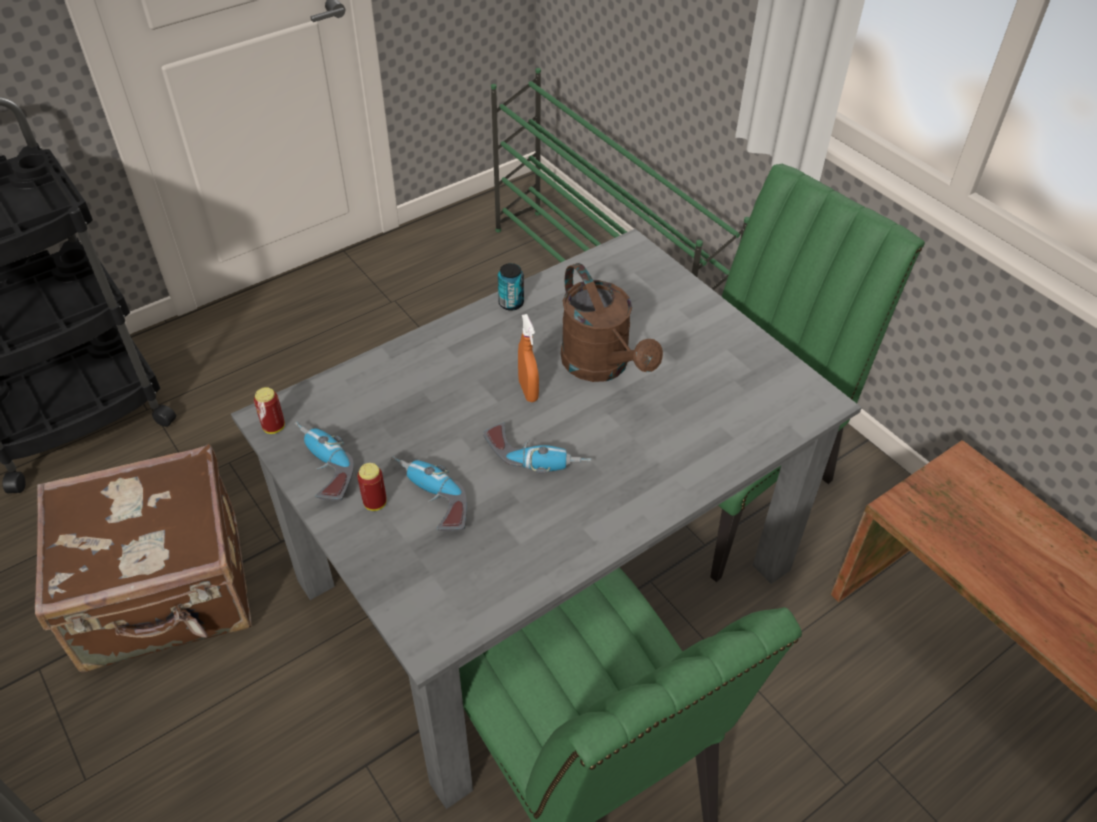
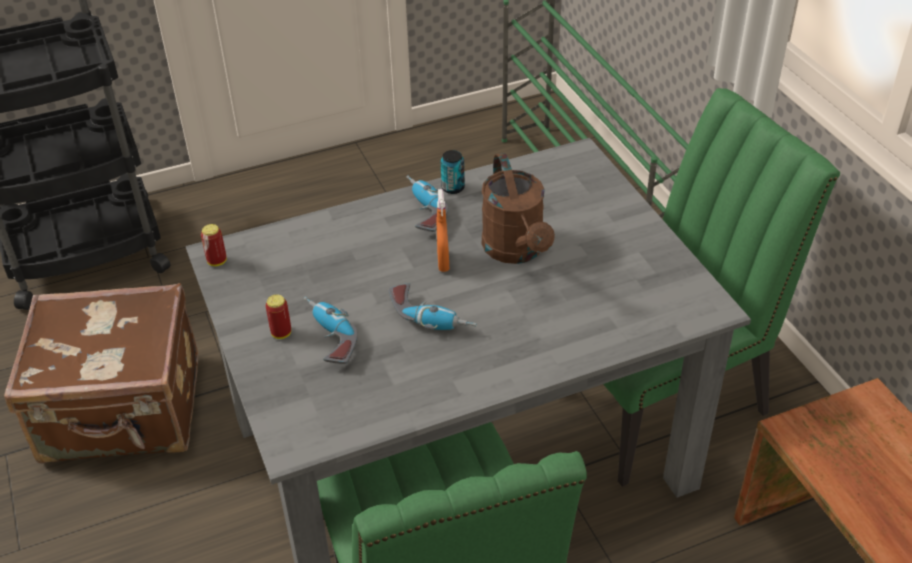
camera: 15 degrees right, 5 degrees down
(321, 468) = (246, 299): power drill -> power drill (422, 211)

